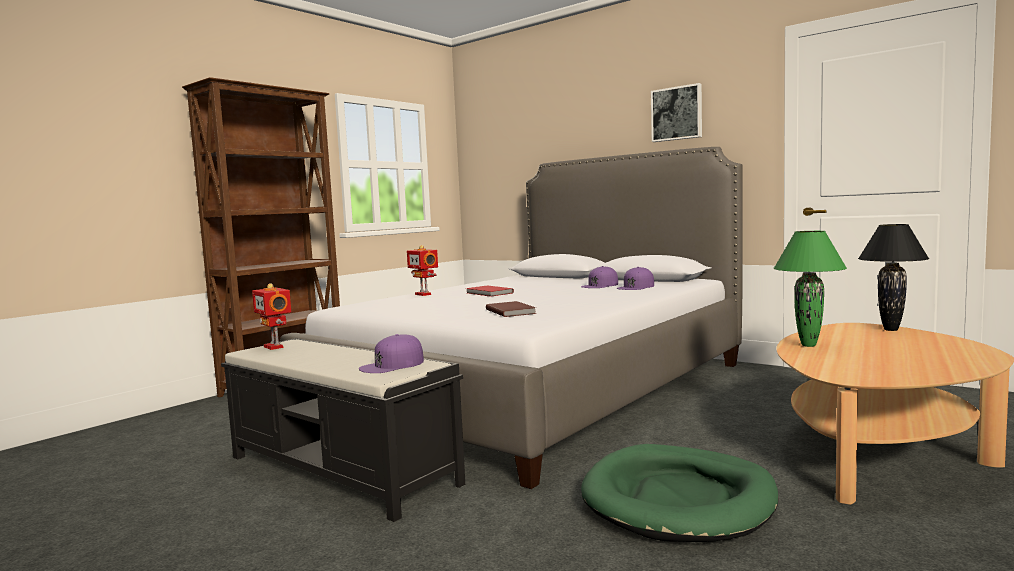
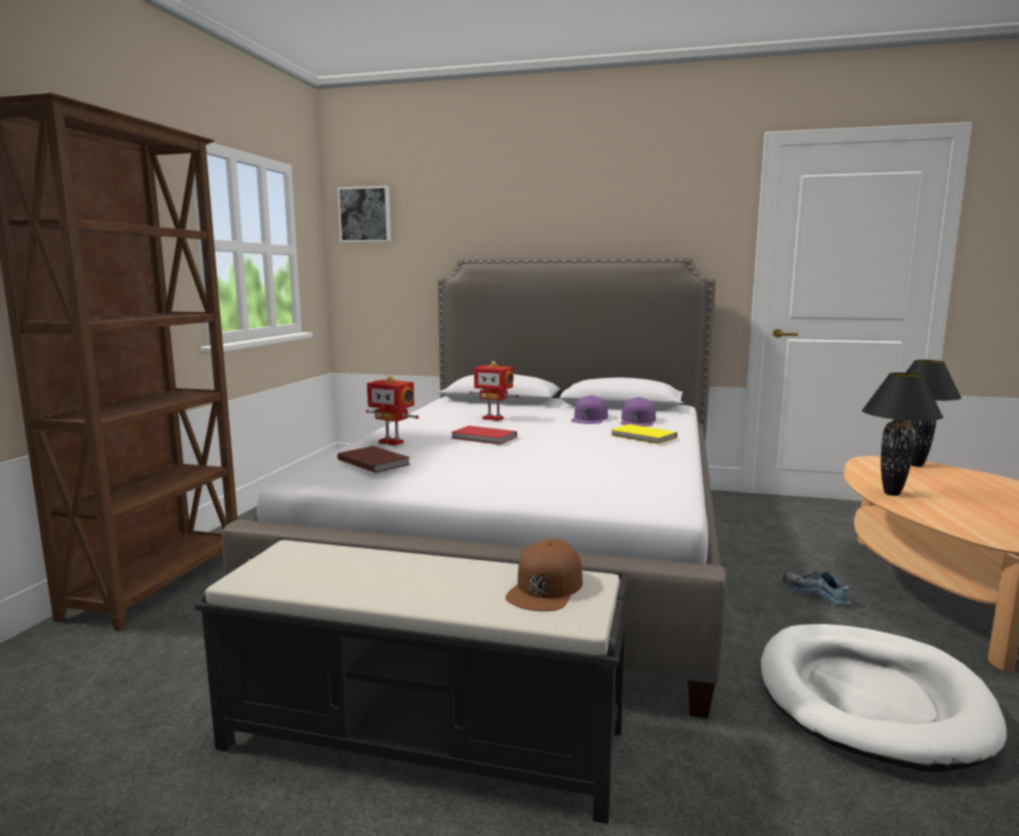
camera: 25 degrees left, 5 degrees up
(275, 347) = (279, 563): toy robot -> toy robot (493, 418)
(392, 365) = (545, 588): purple cap -> brown cap
(511, 311) = (586, 475): brown book -> brown book (374, 462)
(612, 295) = (643, 437): none -> yellow book
(677, 113) = (635, 214): picture -> picture (365, 215)
(679, 499) = (871, 699): green dog bed -> white dog bed
(741, 437) = (816, 594): none -> shoe
(808, 345) = (891, 493): green table lamp -> black table lamp

